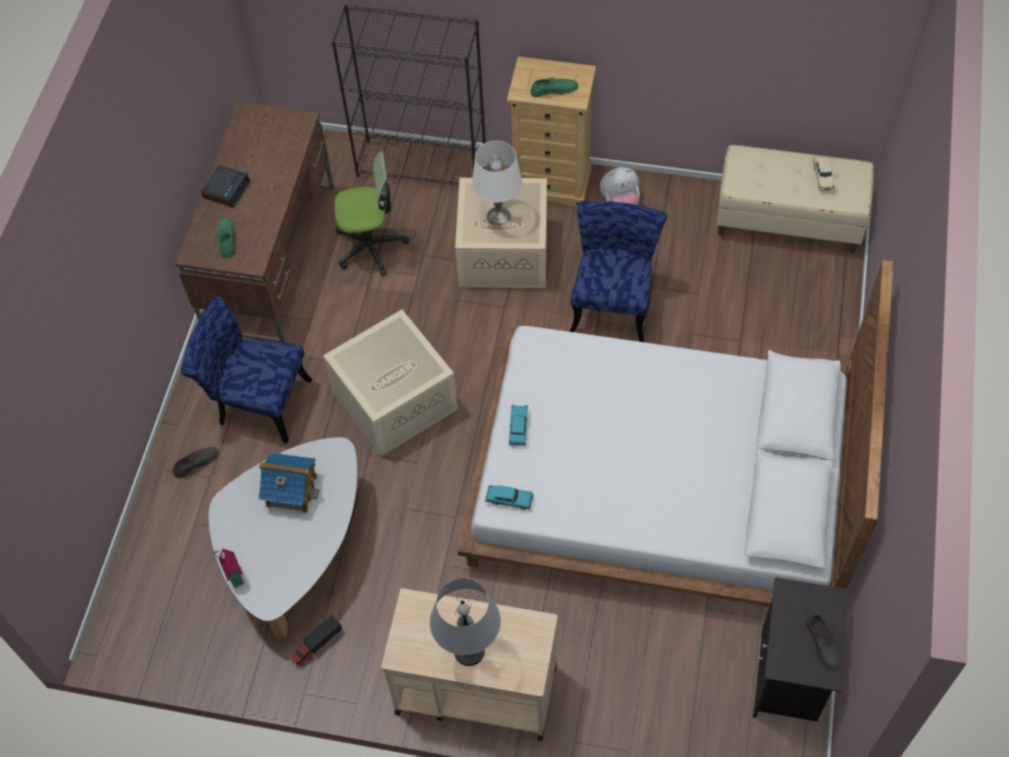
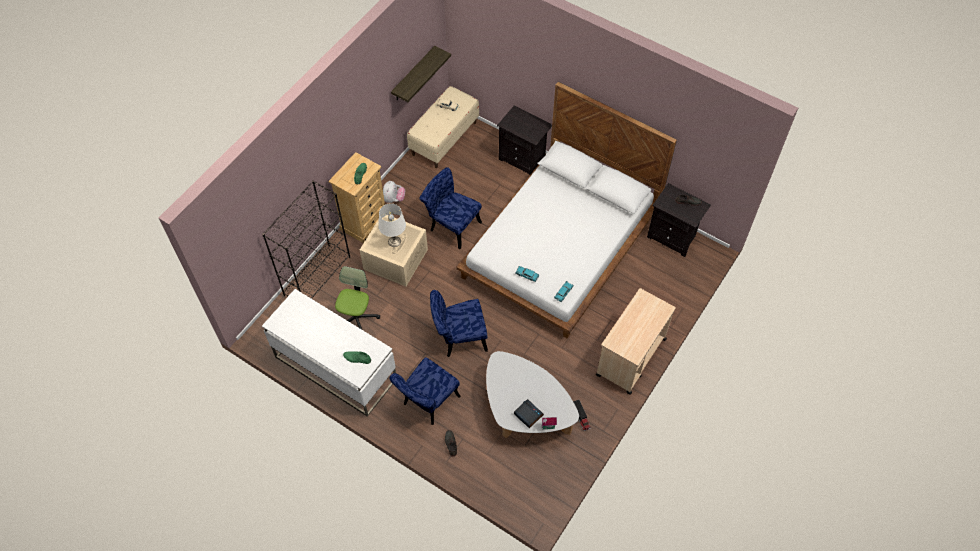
camera: 70 degrees left, 0 degrees up
(226, 189) = (322, 348): alarm clock -> alarm clock (528, 414)
(270, 256) = (335, 368): brown desk -> white desk
(291, 490) = (511, 386): toy house -> none
(395, 398) = (458, 338): beige storage box -> blue chair
(469, 651) = (644, 328): grey table lamp -> none
(791, 63) = (413, 74): none -> shelf
(819, 355) = (523, 159): none -> black nightstand

